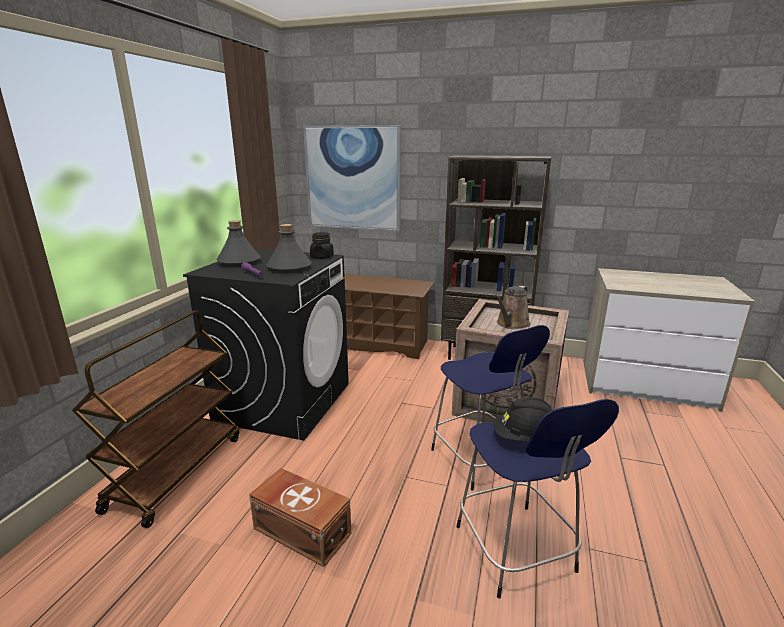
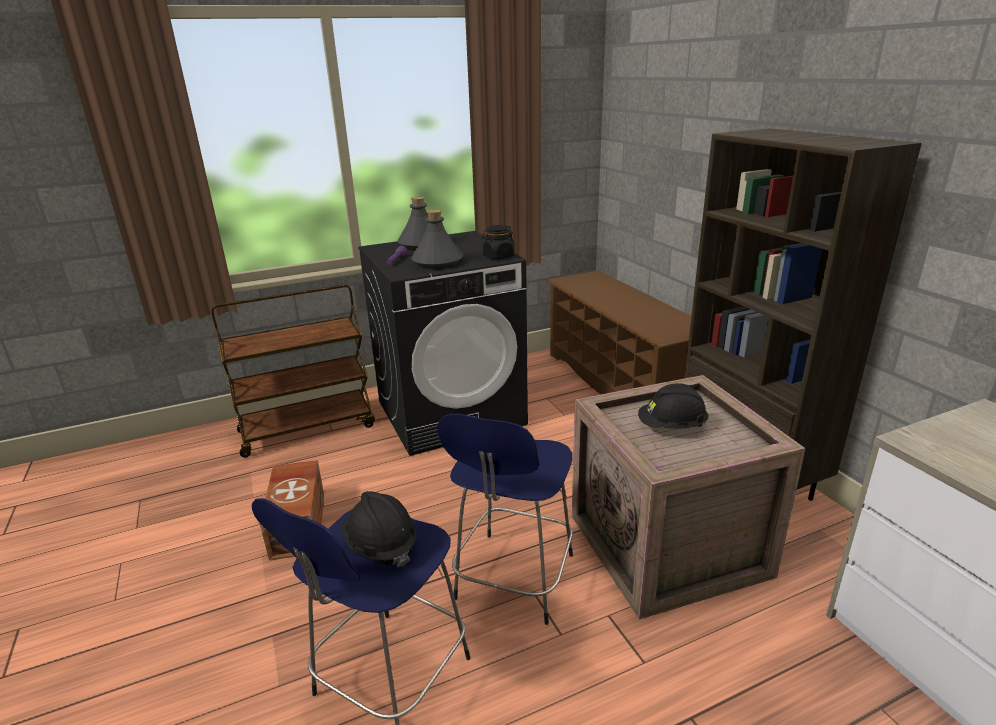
camera: 50 degrees right, 5 degrees up
(353, 178) = (654, 153): picture -> none
(511, 324) = (671, 427): brown watering can -> black hard hat

